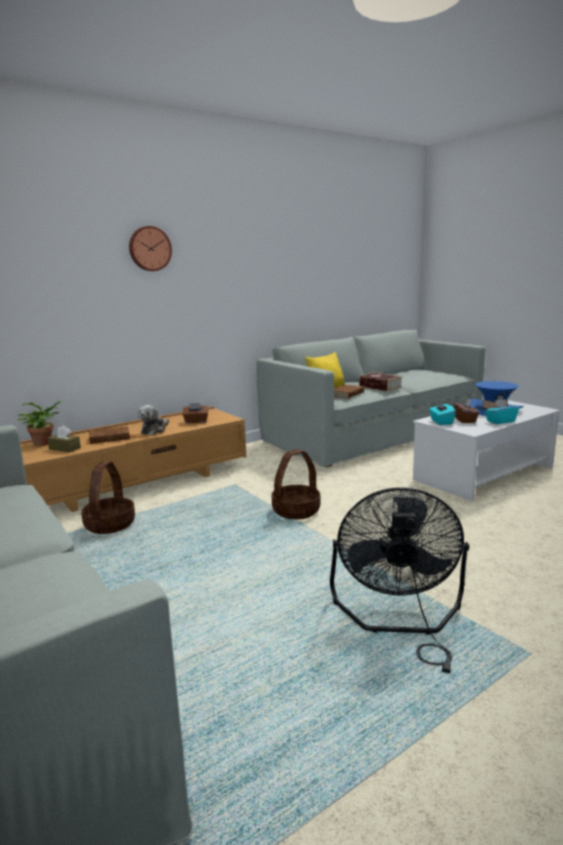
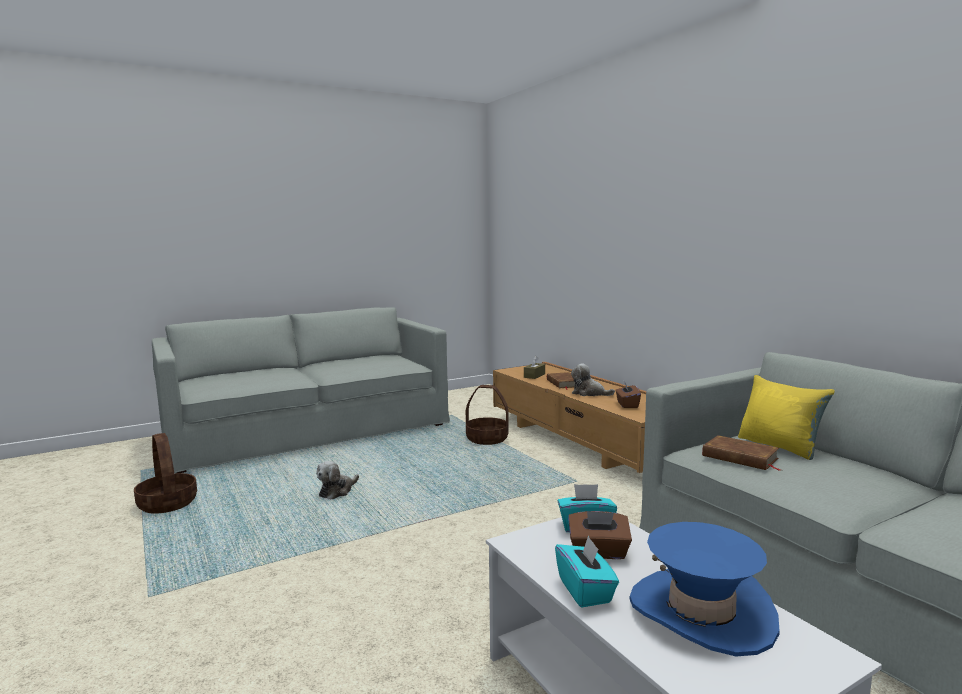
camera: 95 degrees right, 5 degrees down
(45, 443) = (553, 370): potted plant -> none
(149, 249) = (662, 200): wall clock -> none
(259, 595) = (337, 491): none -> plush toy
(296, 510) = (493, 511): basket -> basket (168, 504)
(380, 387) = (832, 489): book -> none
(403, 621) = (250, 544): black fan -> none

